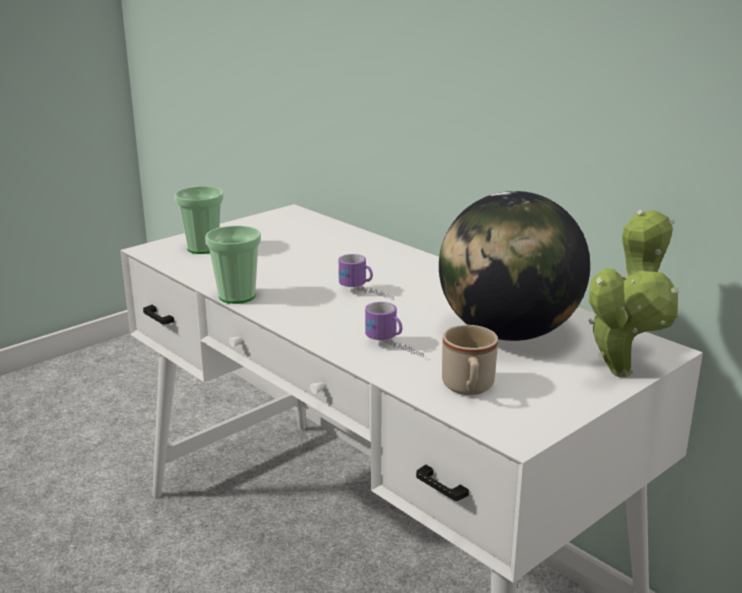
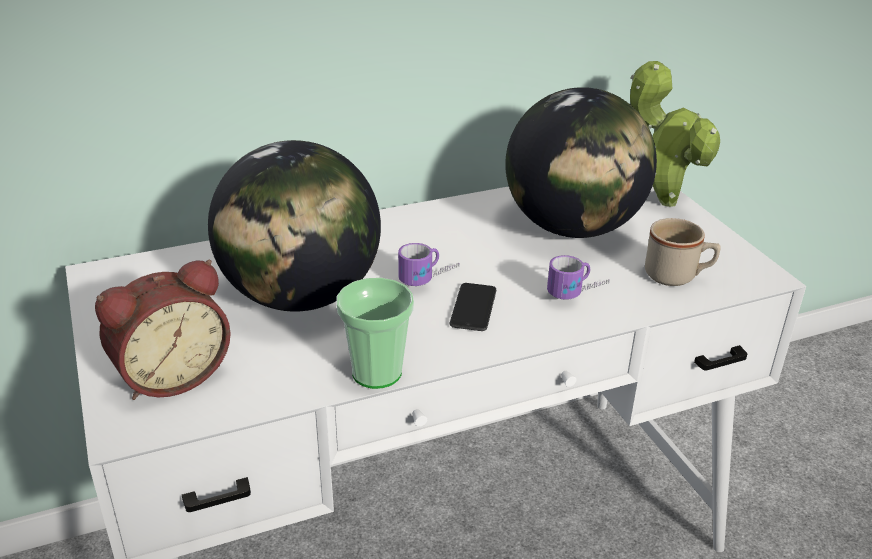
camera: 70 degrees left, 10 degrees up
(203, 248) = (171, 375): cup -> alarm clock
(309, 261) = (300, 296): none -> globe
(339, 313) = (473, 308): none -> phone

